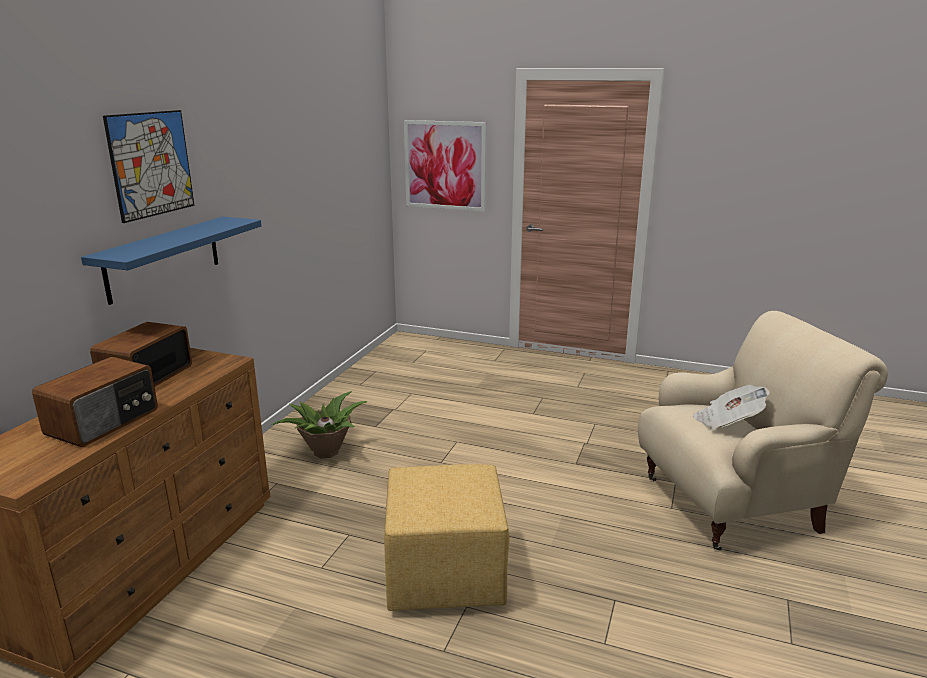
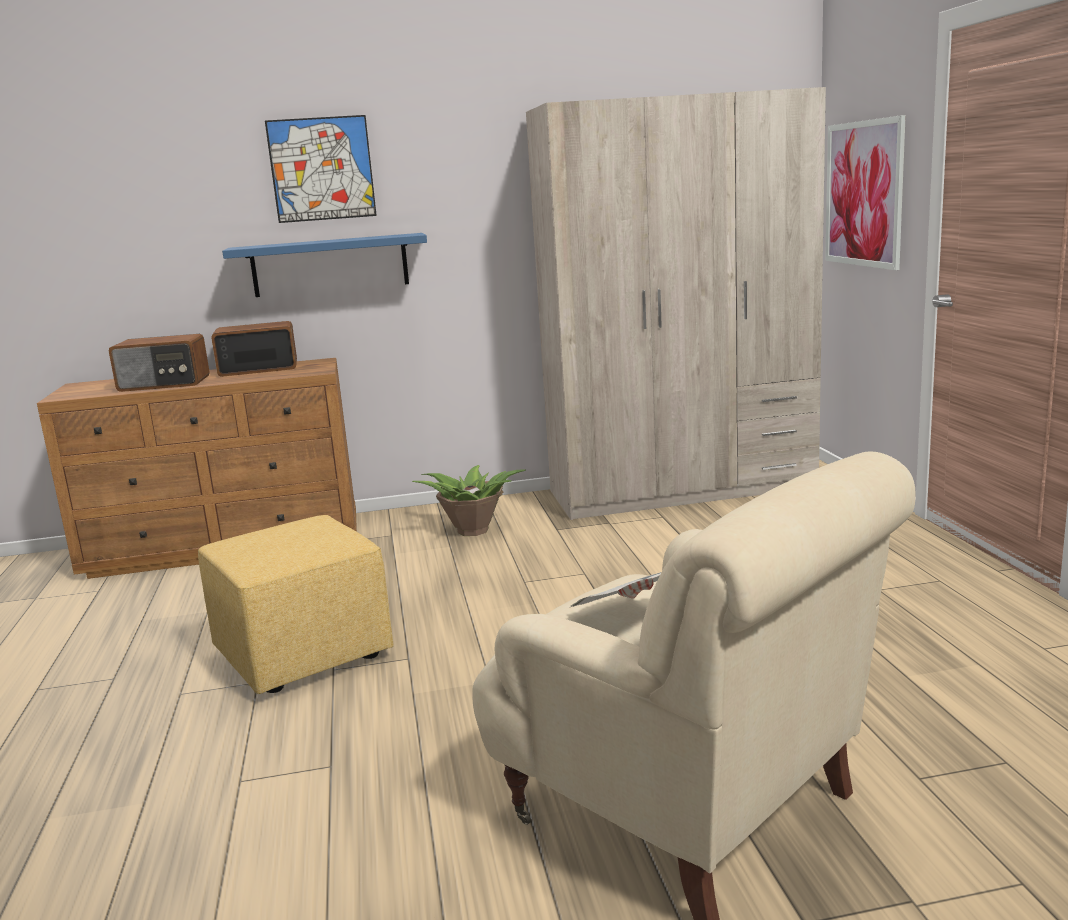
camera: 60 degrees right, 5 degrees down
(380, 374) = (682, 489): none -> beige wardrobe

